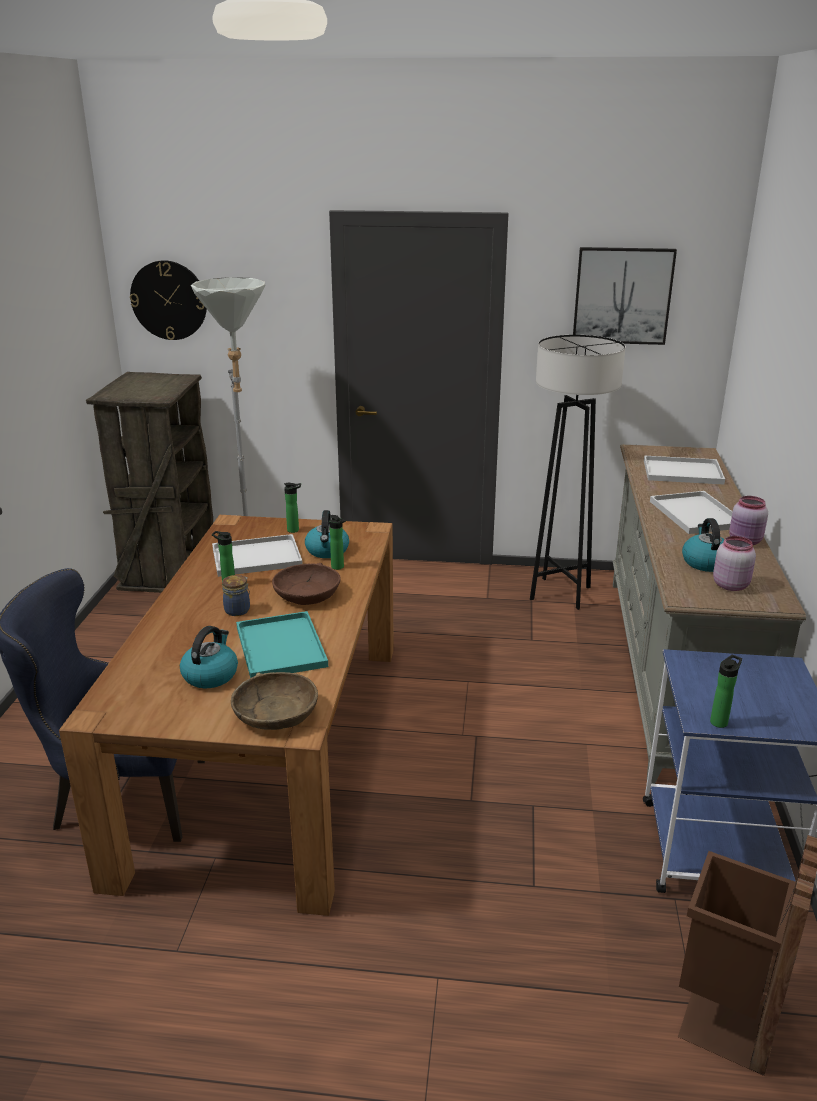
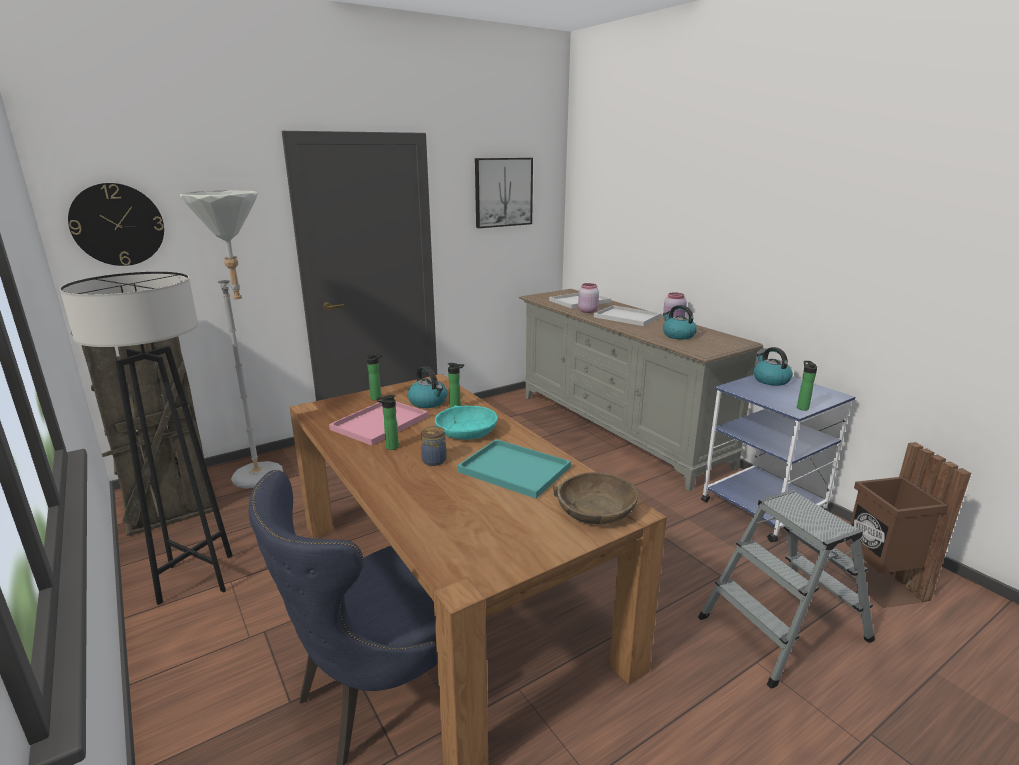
camera: 40 degrees left, 5 degrees down
(210, 675) = (499, 509): kettle -> kettle (770, 380)
(258, 556) = (380, 422): white tray -> pink tray
(307, 593) = (466, 431): brown bowl -> turquoise bowl
(517, 972) = (784, 628): none -> grey step ladder
(560, 593) = (503, 412): grey floor lamp -> grey floor lamp (196, 578)
(730, 585) = (709, 341): pink jar -> pink jar (587, 311)

